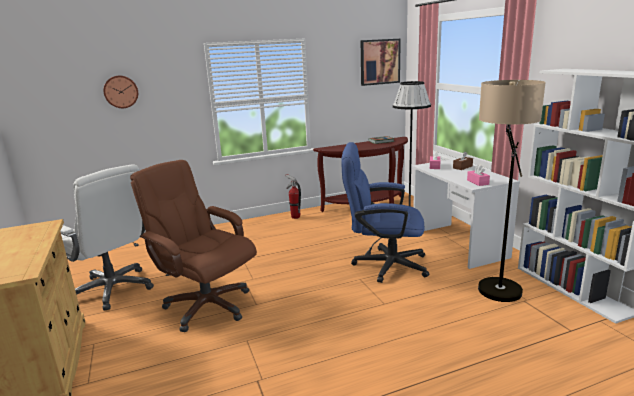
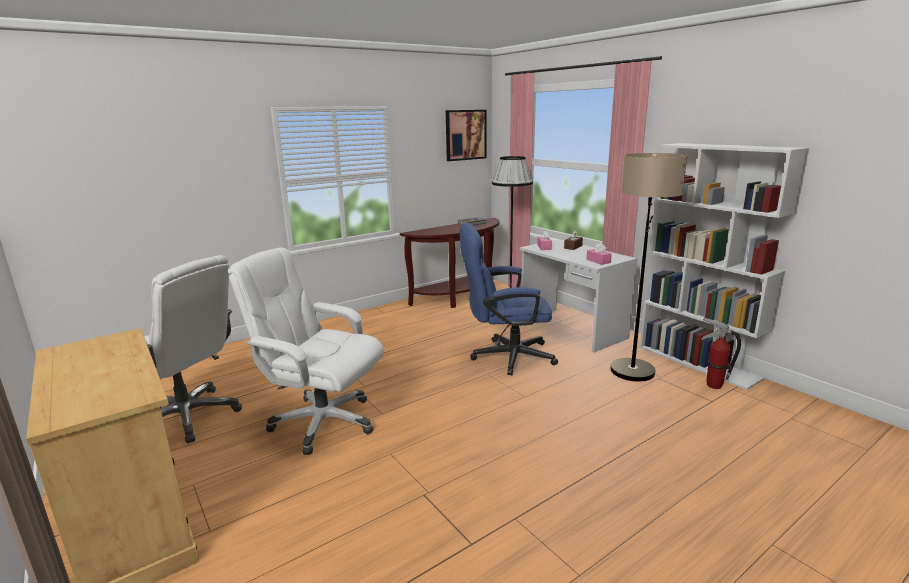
camera: 15 degrees left, 0 degrees up
(121, 91) = (166, 166): wall clock -> none
(207, 306) = (322, 422): brown office chair -> white office chair
(295, 217) = (382, 313): fire extinguisher -> fire extinguisher (713, 385)

